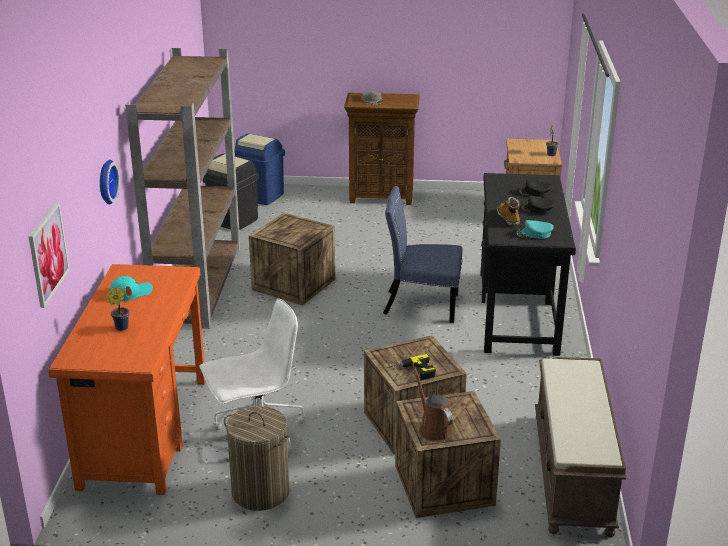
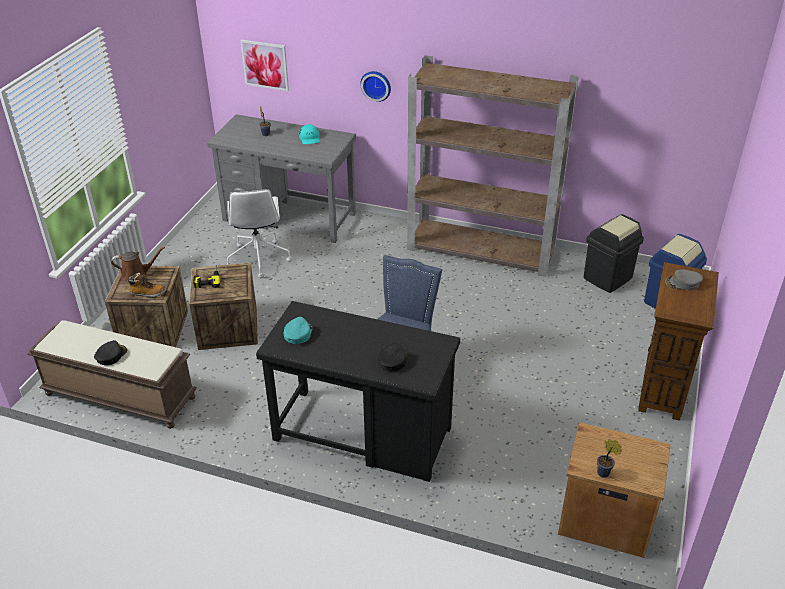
camera: 105 degrees right, 10 degrees up
(144, 431) = (290, 216): orange desk -> grey desk
(260, 492) = (201, 253): laundry basket -> none
(293, 284) = (465, 299): crate -> none
(508, 218) = (338, 325): boot -> boot (147, 293)
(537, 209) = (350, 350): black cap -> black cap (111, 355)

